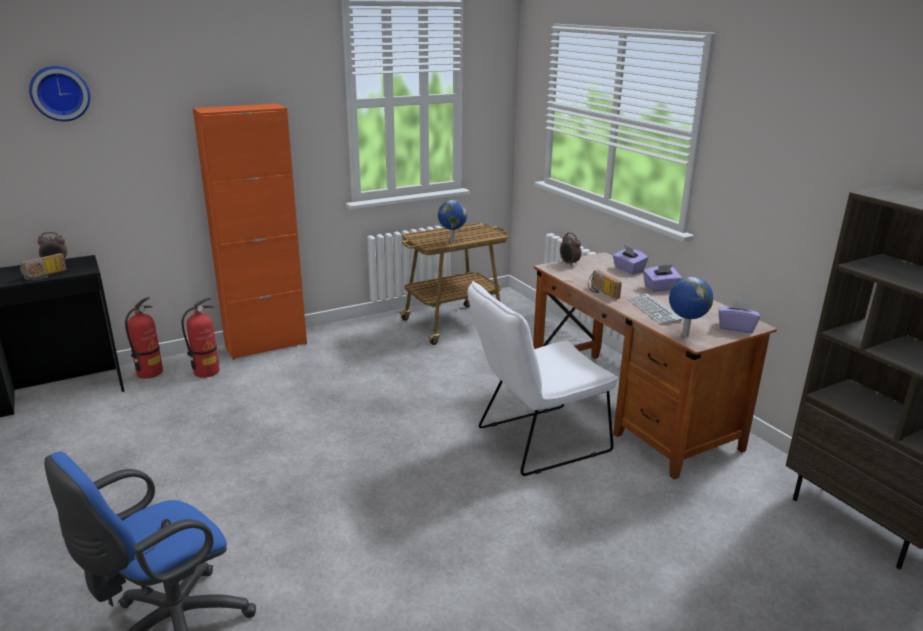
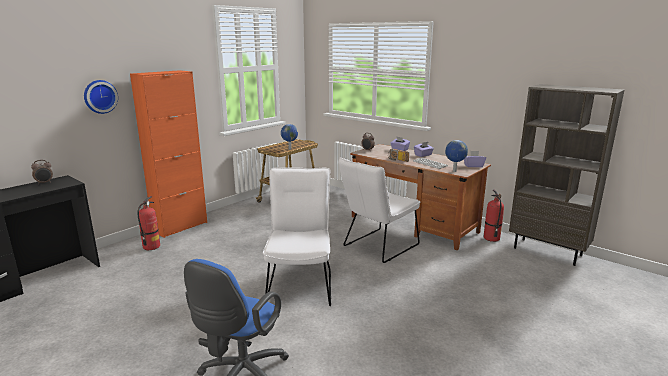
camera: 20 degrees left, 5 degrees down
(46, 275) = (44, 189): radio -> none
(60, 93) = (43, 64): wall clock -> wall clock (100, 96)
(149, 373) = (110, 253): fire extinguisher -> fire extinguisher (491, 238)
(364, 485) = (300, 284): none -> white chair

